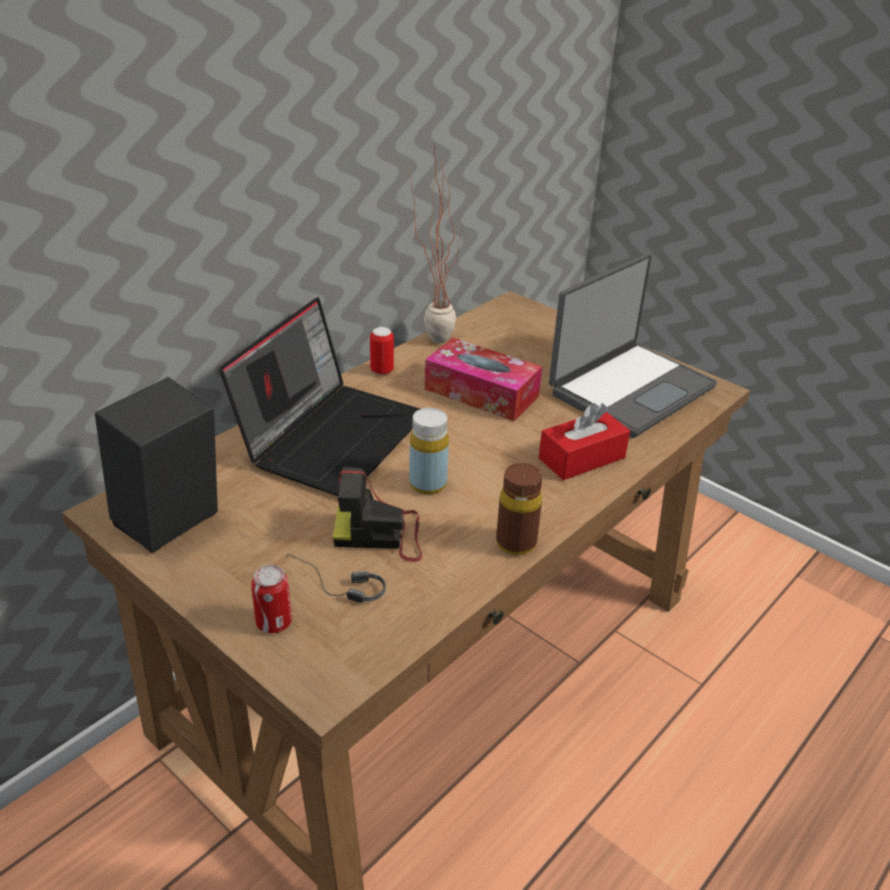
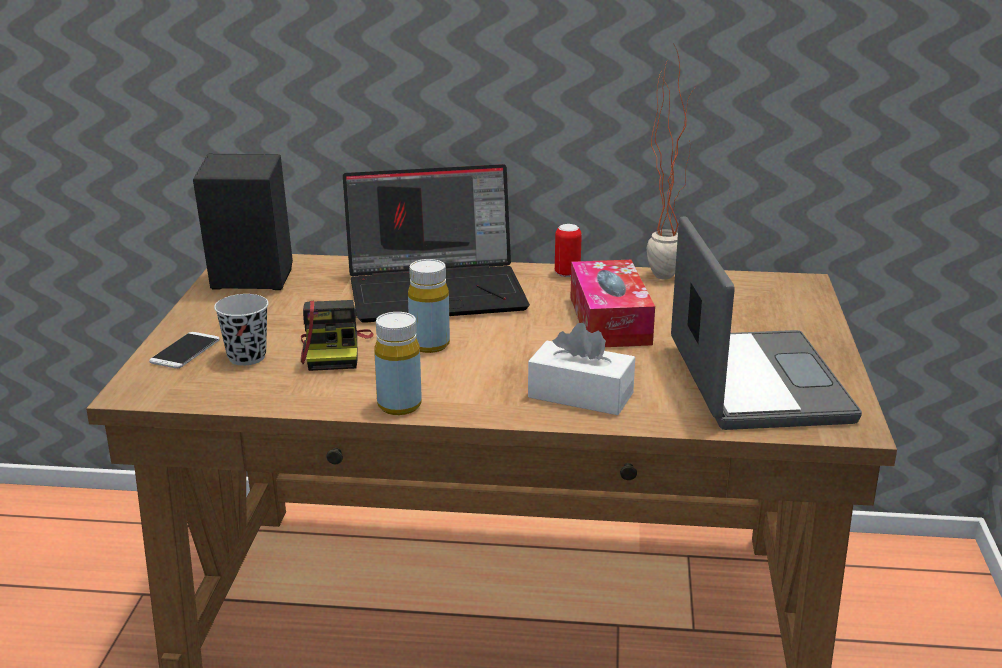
camera: 55 degrees right, 10 degrees down
(274, 622) = (185, 351): can -> phone
(334, 589) = (247, 357): headphones -> black cup
(381, 535) = (335, 351): camera -> camera turned 150 degrees counterclockwise
(516, 543) = (399, 405): brown bottle -> yellow bottle
(581, 458) = (580, 395): red tissue box -> white tissue box
(629, 389) = (754, 382): laptop -> laptop turned 105 degrees counterclockwise

